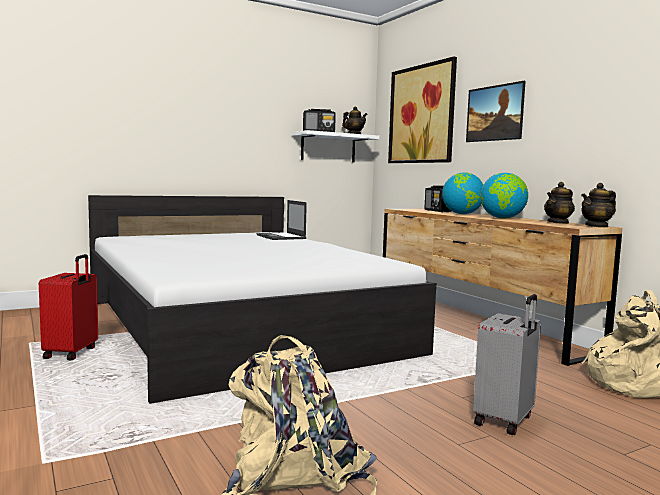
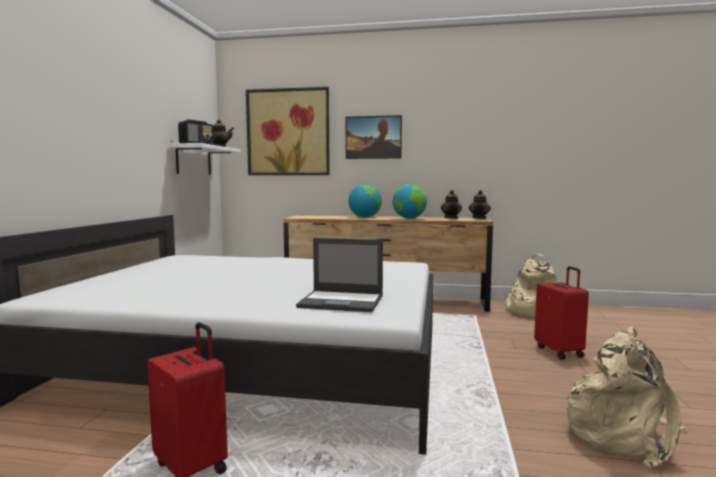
camera: 50 degrees left, 0 degrees up
(281, 237) = (217, 259): laptop -> laptop (342, 302)
(437, 211) = (331, 216): radio -> none
(505, 421) = (560, 351): grey suitcase -> red suitcase

